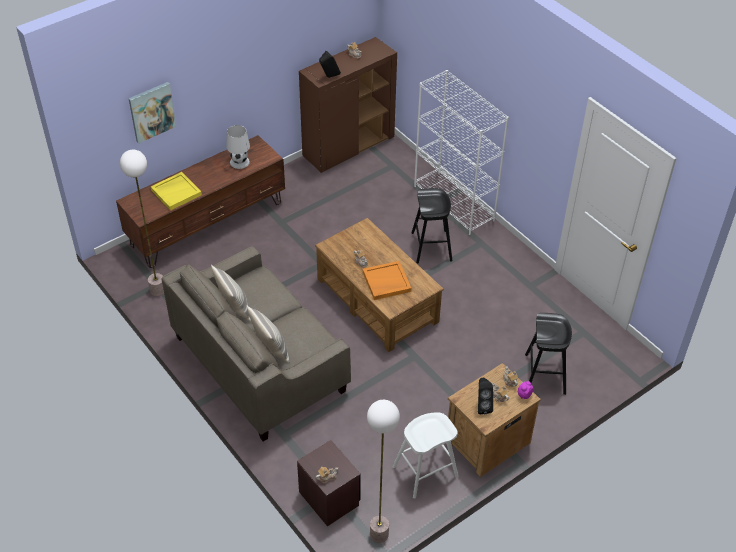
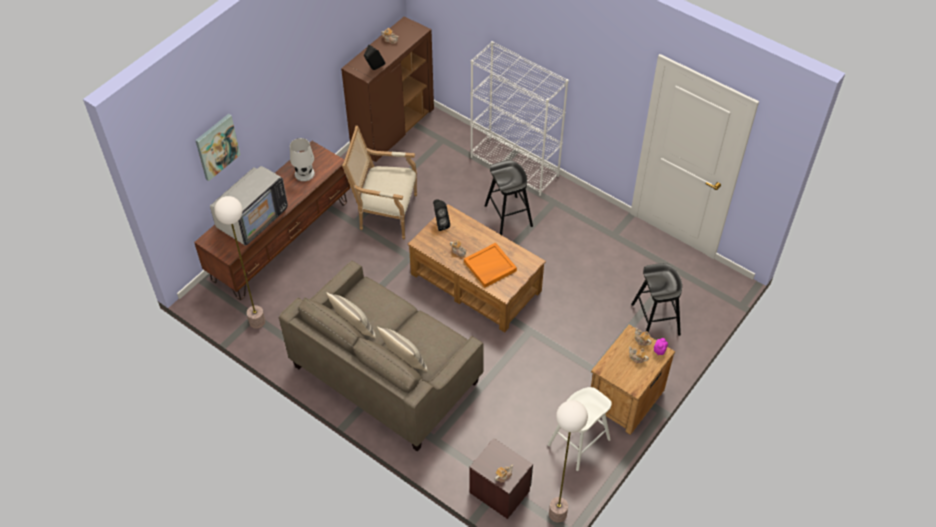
camera: 15 degrees left, 5 degrees up
(176, 192) = (252, 219): yellow tray -> television
(313, 220) = (384, 213): none -> armchair
(482, 406) = (625, 371): black speaker -> black speaker (440, 224)

